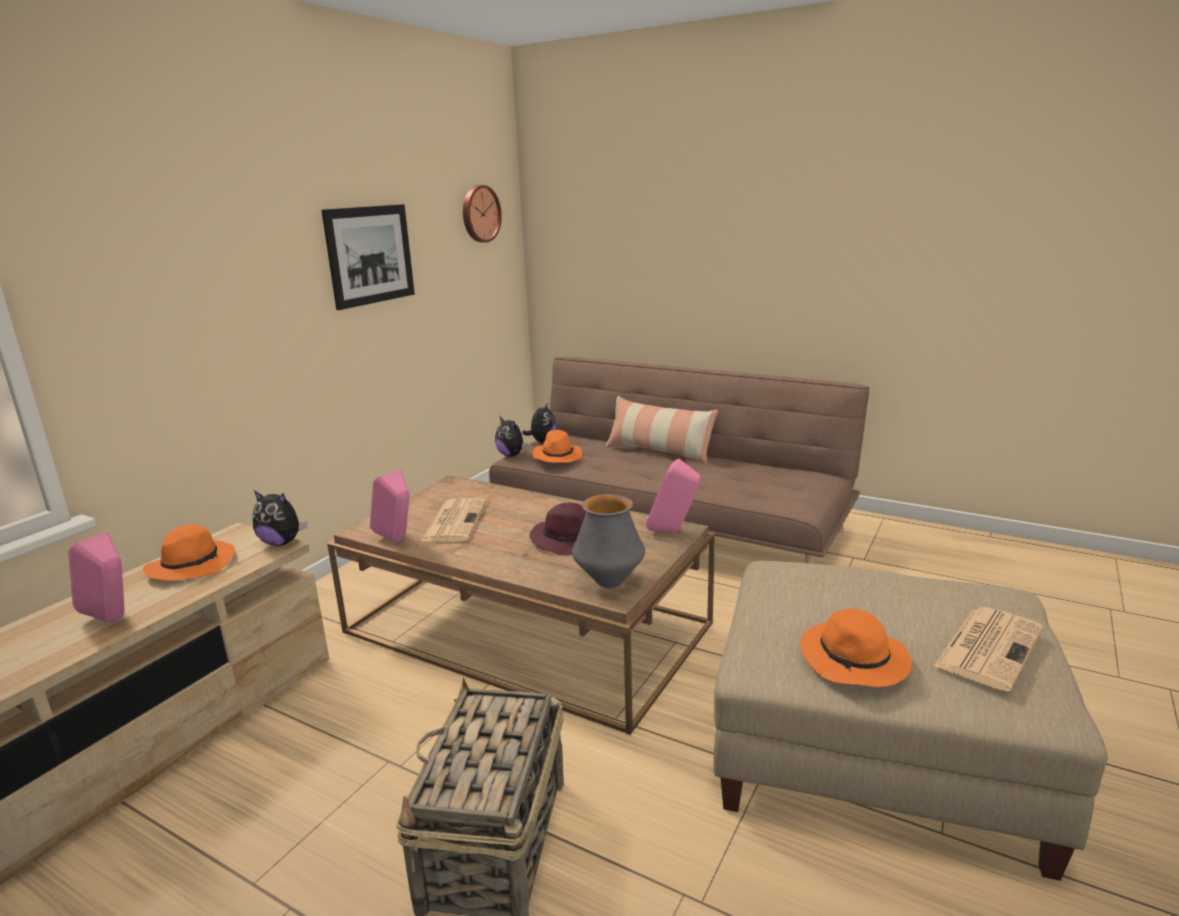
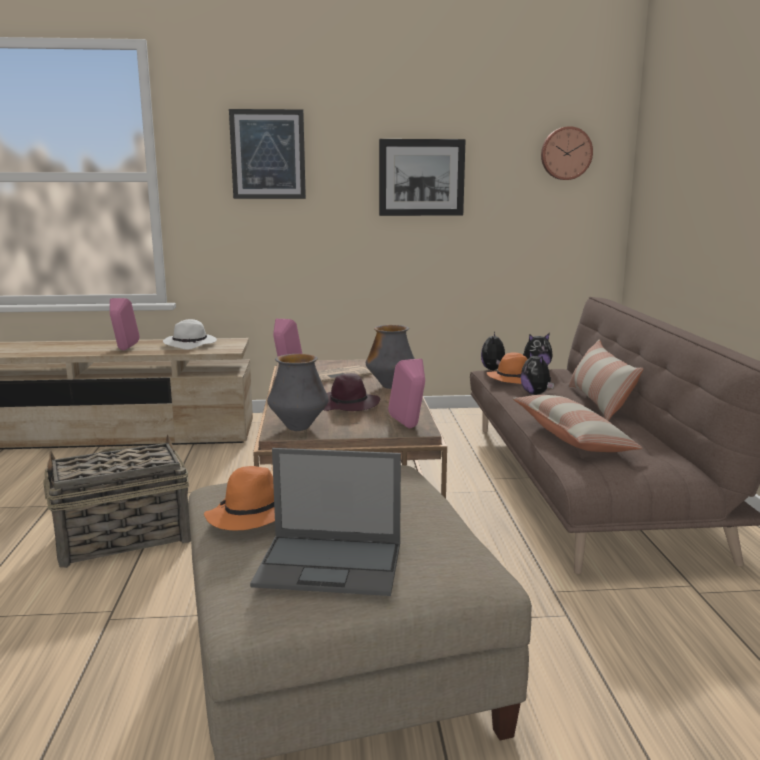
camera: 55 degrees right, 5 degrees down
(189, 244) = (268, 154): none -> picture
(193, 564) = (191, 344): orange hat -> white hat
(282, 543) = (234, 349): plush toy -> plush toy (536, 394)
(536, 505) = (391, 386): none -> vase
(726, 486) = (571, 438): none -> pillow
(989, 647) = (331, 564): newspaper -> laptop

